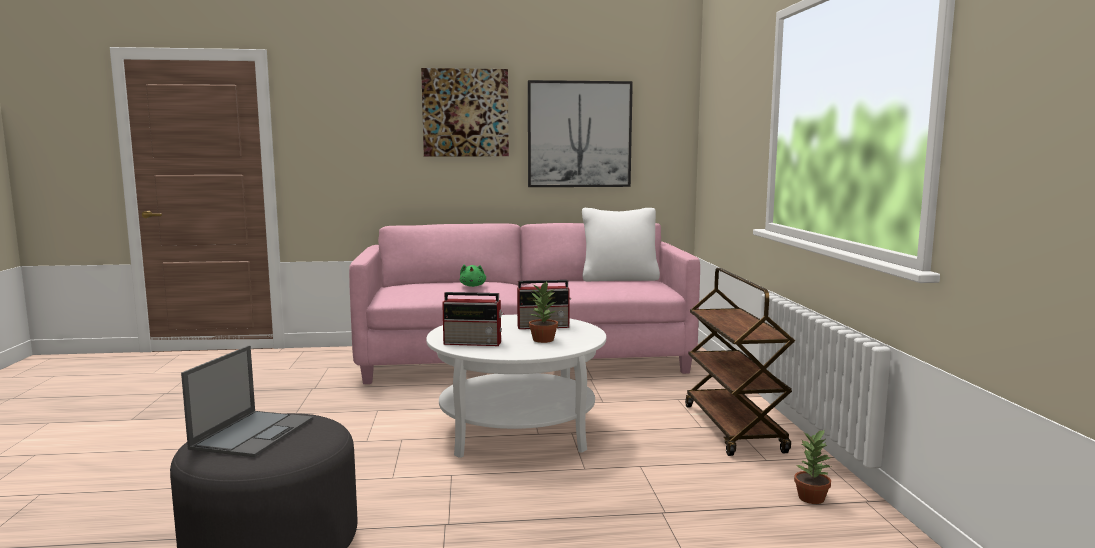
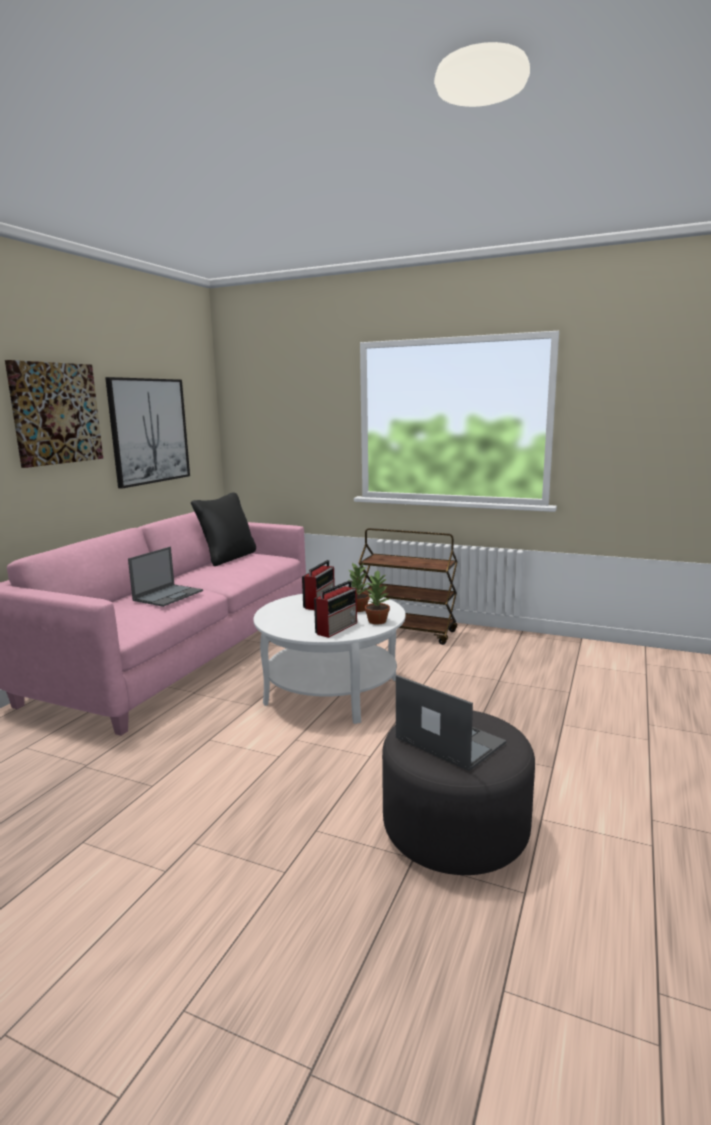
camera: 60 degrees left, 5 degrees up
(473, 286) = (168, 595): green plush toy -> laptop
(619, 279) = (227, 558): white pillow -> black pillow
(812, 498) = (509, 643): potted plant -> potted plant (377, 621)

